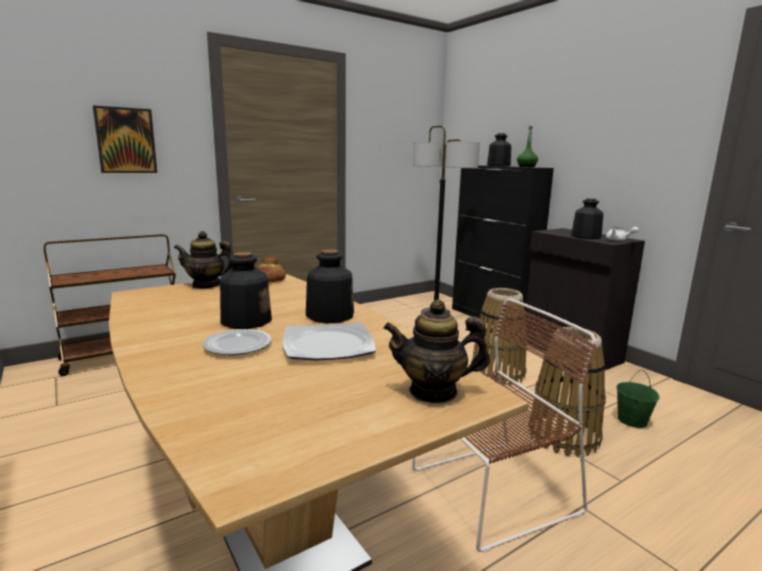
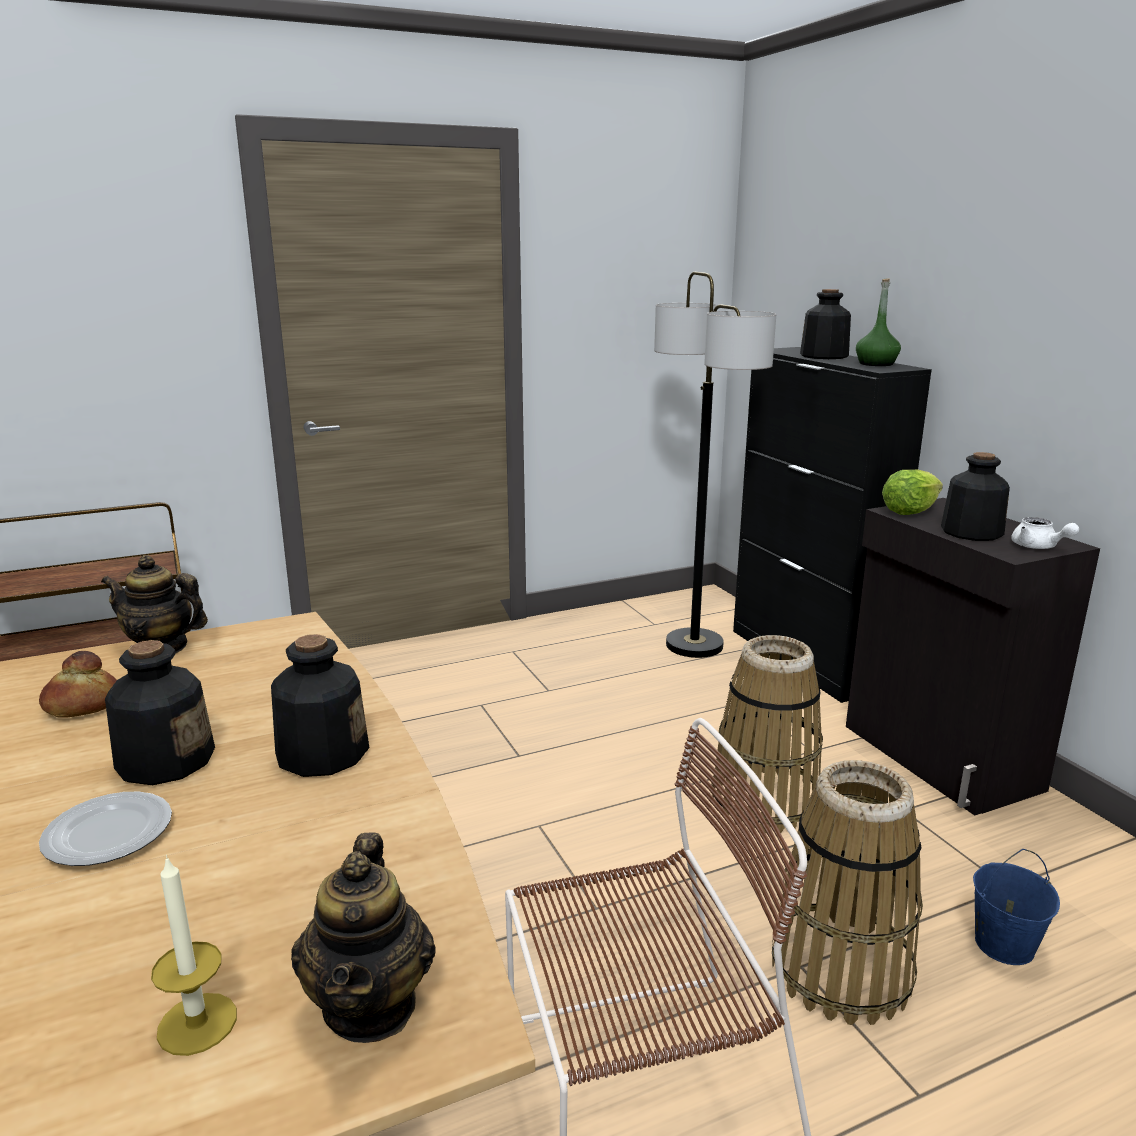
camera: 10 degrees right, 5 degrees up
(126, 140) = (93, 332): picture -> none
(269, 280) = (278, 638): bread -> bread (82, 705)
(327, 345) = (263, 845): plate -> none
(349, 403) = (197, 1023): none -> candle
(433, 391) = (371, 1005): teapot -> teapot turned 105 degrees counterclockwise
(552, 231) = (909, 512): none -> lettuce
(631, 420) = (1003, 944): green bucket -> blue bucket

